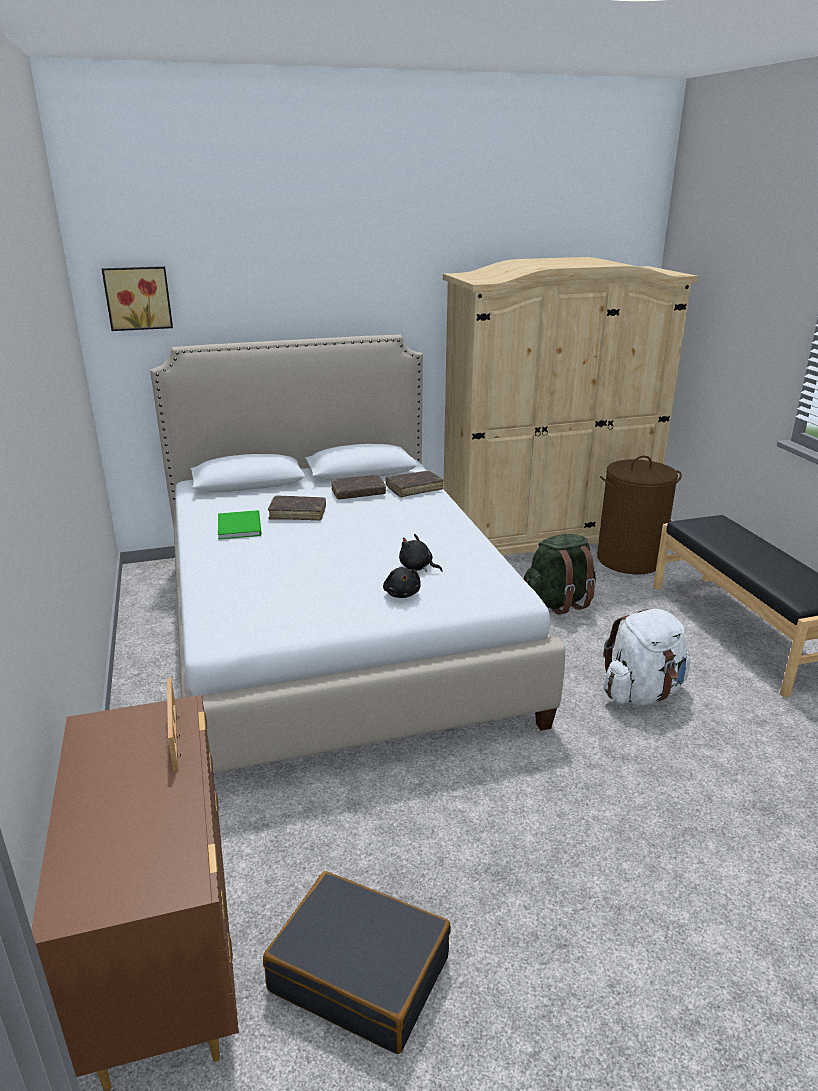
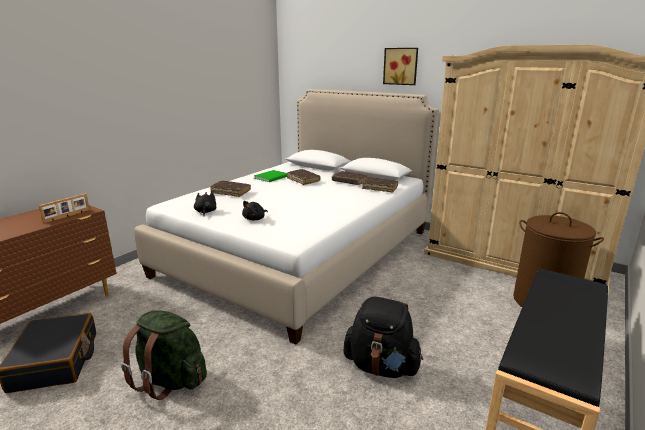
camera: 50 degrees right, 5 degrees down
(138, 298) = (301, 63): picture -> picture (401, 66)
(262, 574) = (230, 192): none -> brown book
(417, 567) = (289, 214): black plush toy -> black plush toy (205, 212)
(558, 602) = (436, 297): green backpack -> green backpack (170, 380)
(642, 693) = (381, 366): white backpack -> black backpack

